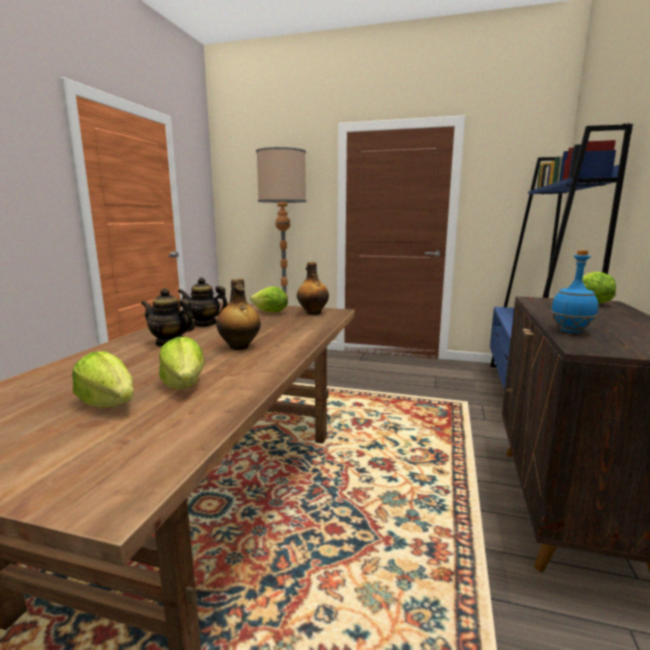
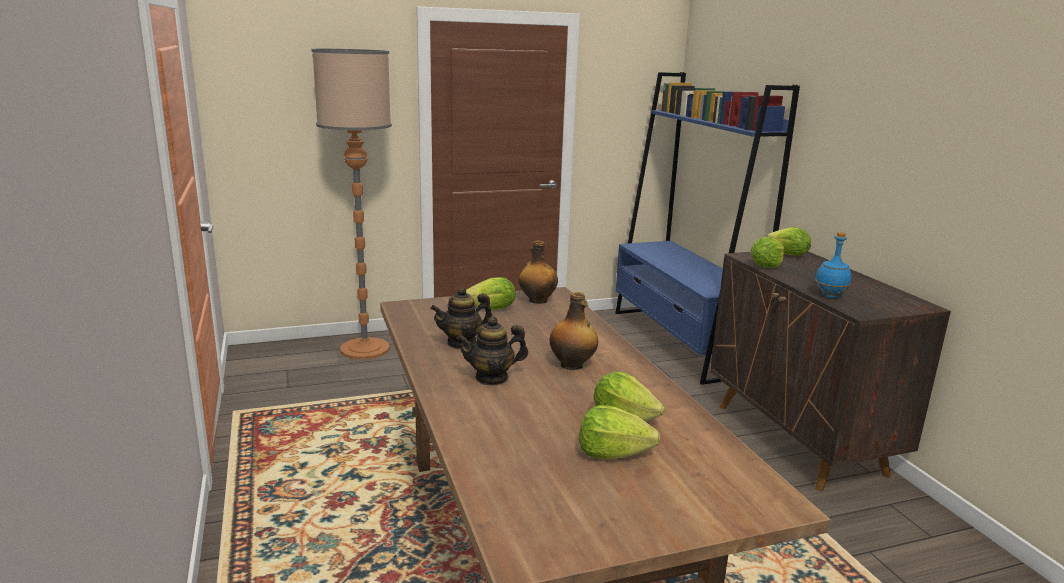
camera: 35 degrees left, 5 degrees up
(541, 306) = (766, 266): none -> lettuce

